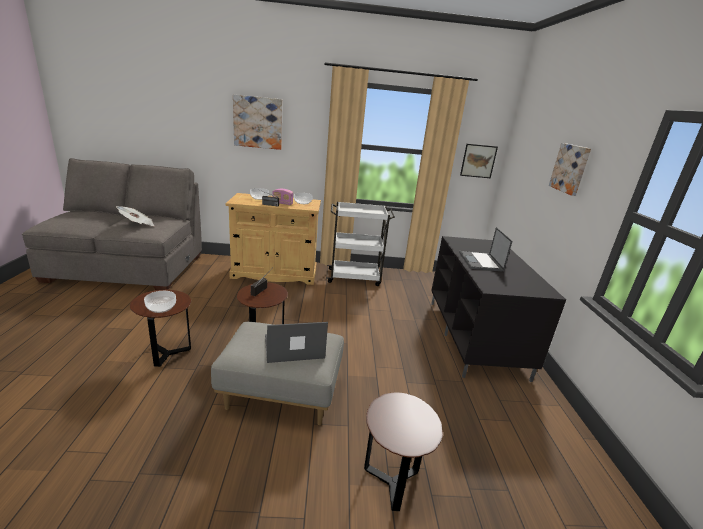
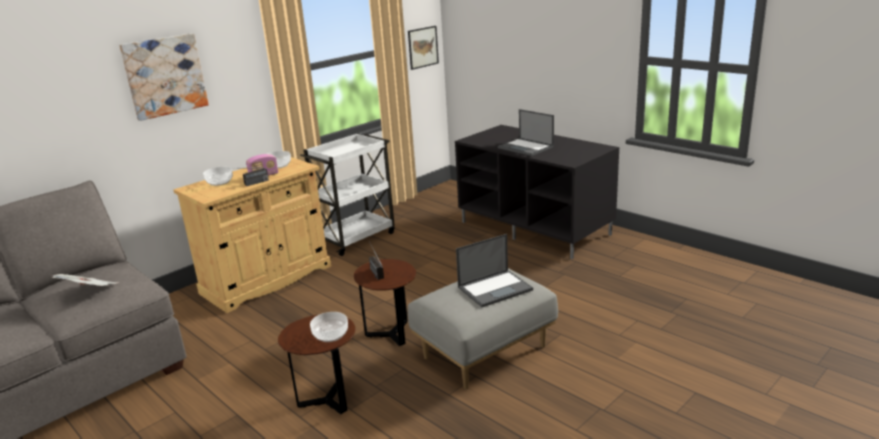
camera: 40 degrees left, 0 degrees up
(293, 347) = (495, 288): laptop -> laptop turned 150 degrees counterclockwise
(392, 483) = (635, 340): brown side table -> none
(571, 168) = (559, 33): picture -> none

